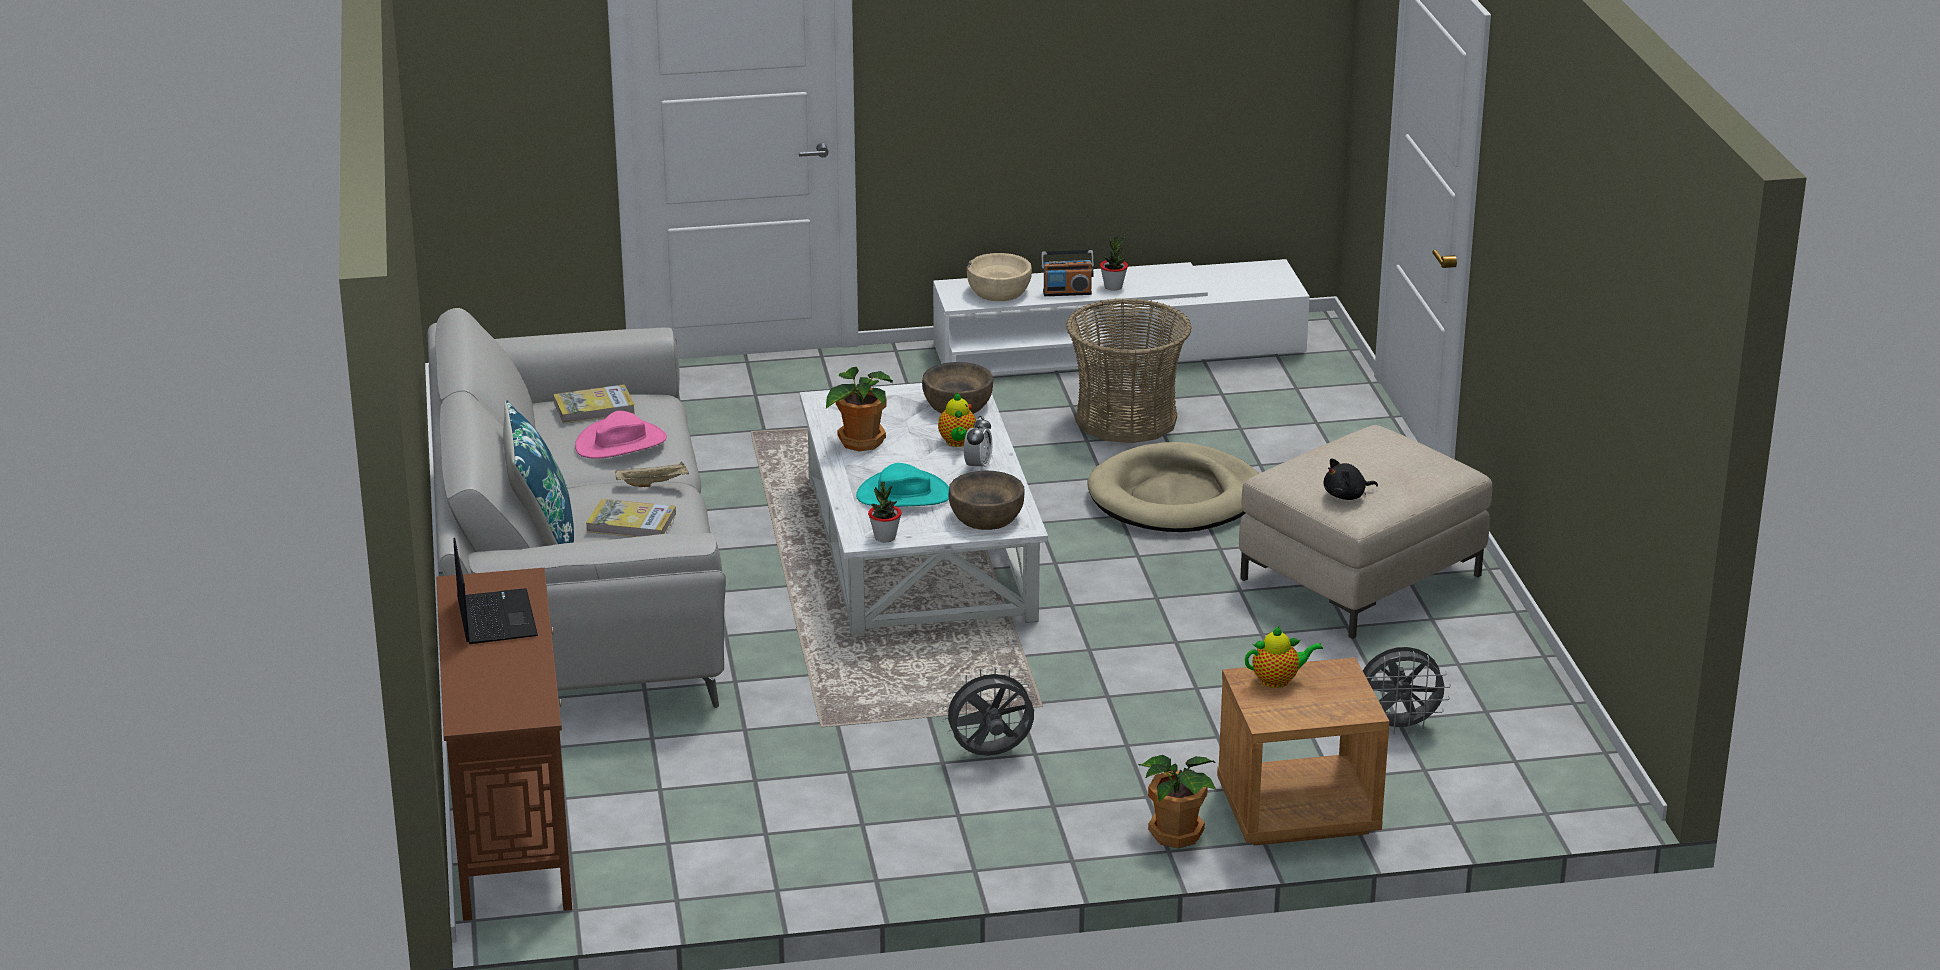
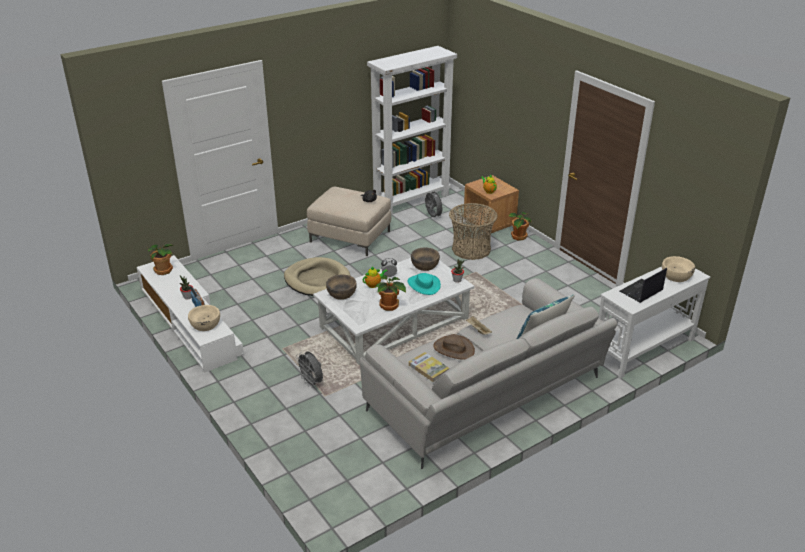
camera: 115 degrees left, 5 degrees up
(498, 689) = (676, 275): none -> beige bowl
(512, 828) = (642, 349): brown console table -> white console table
(621, 443) = (453, 349): pink hat -> brown hat
(631, 523) = (513, 323): book -> none
(990, 755) = (510, 274): grey fan -> grey fan (311, 383)
(1126, 419) = (258, 304): basket -> basket (471, 249)
(1249, 280) = (163, 270): none -> potted plant
(1532, 719) = (411, 200): none -> white bookcase

